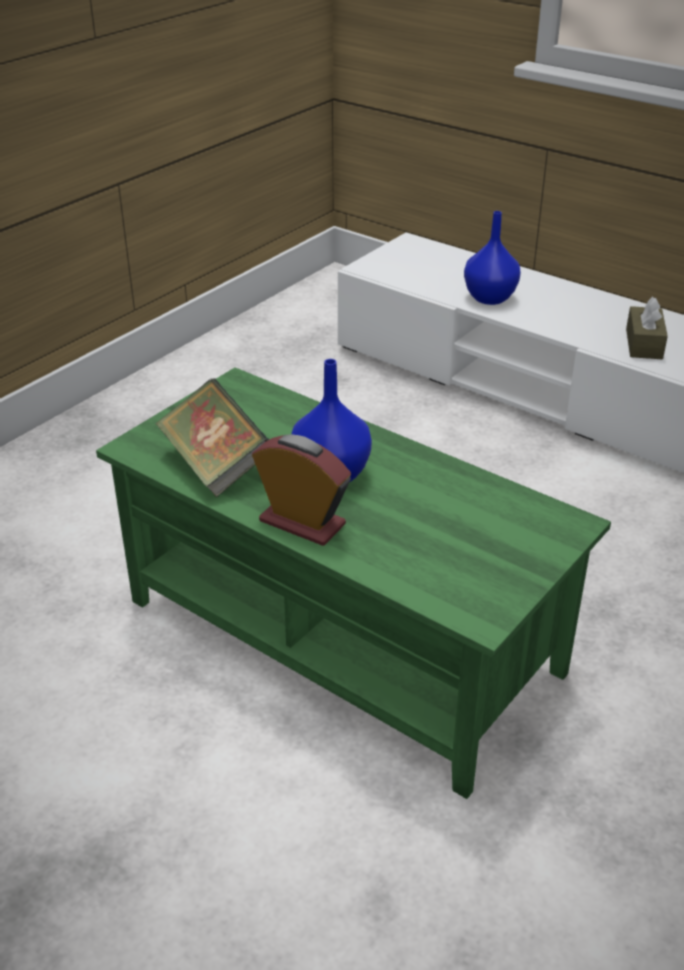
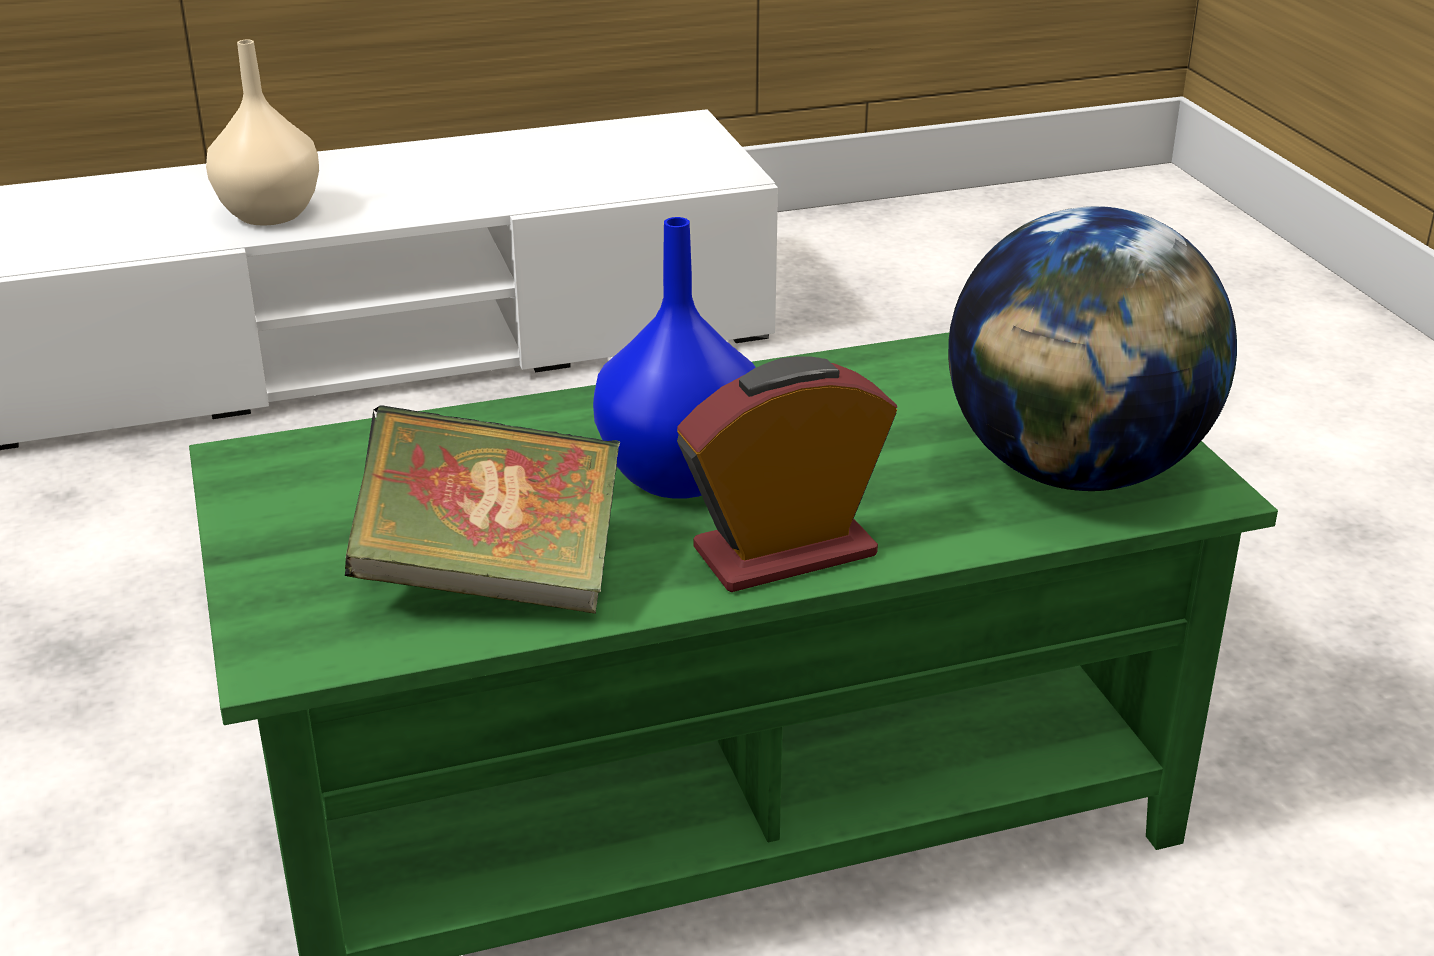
camera: 55 degrees left, 5 degrees down
(455, 576) = (1075, 471): none -> globe
(490, 297) = (269, 214): blue vase -> beige vase
(644, 344) = (576, 174): brown tissue box -> none

